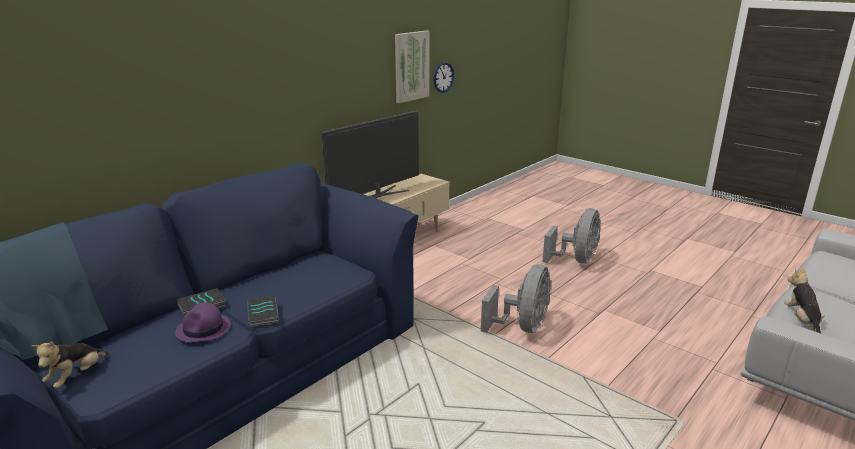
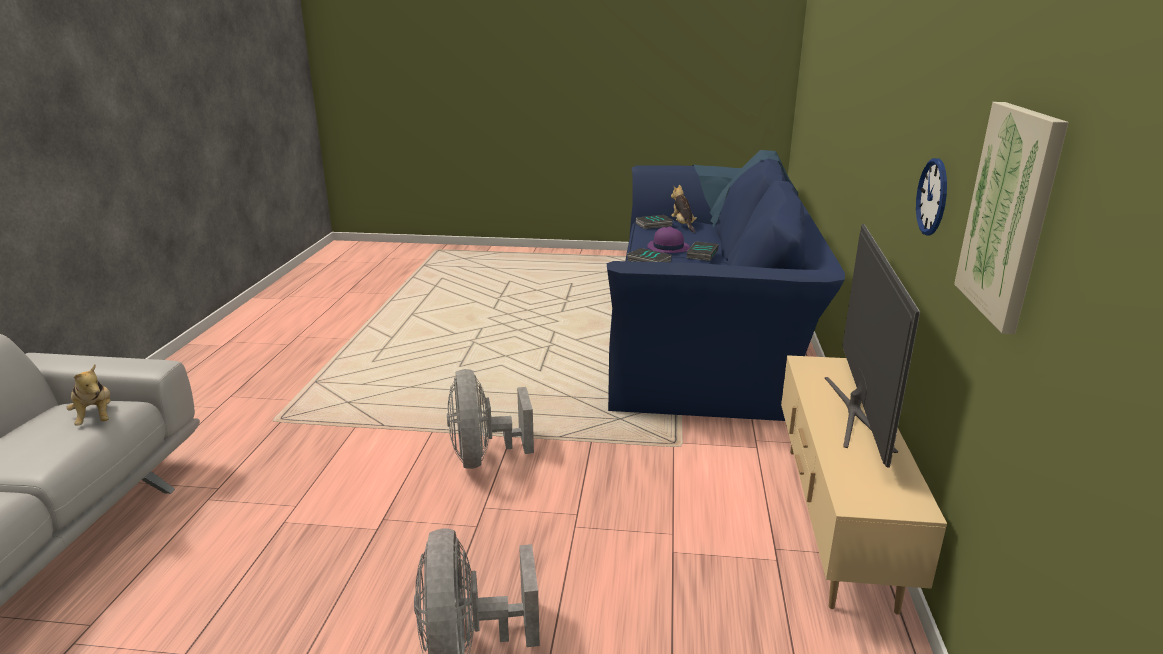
camera: 145 degrees right, 0 degrees up
(108, 387) = (653, 225): none -> book
(443, 77) = (1069, 324): wall clock -> wall clock (932, 197)

